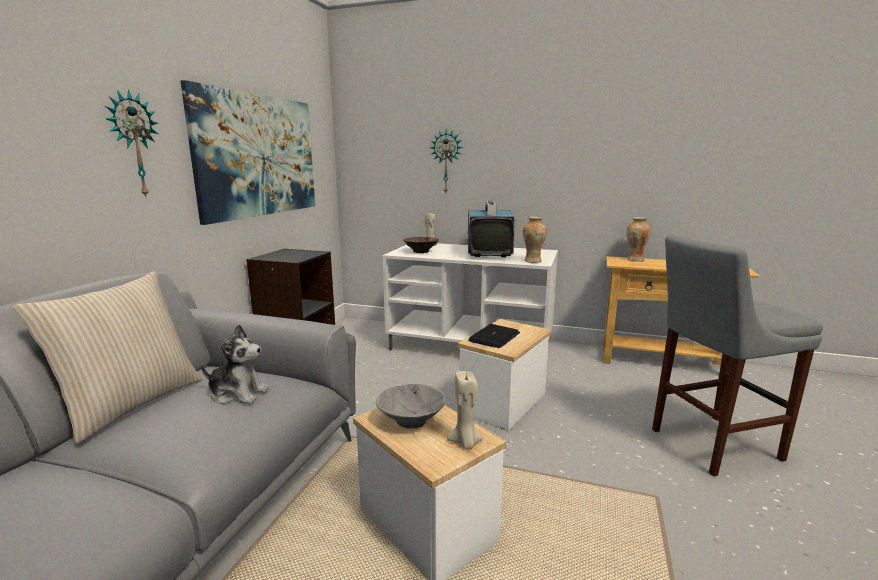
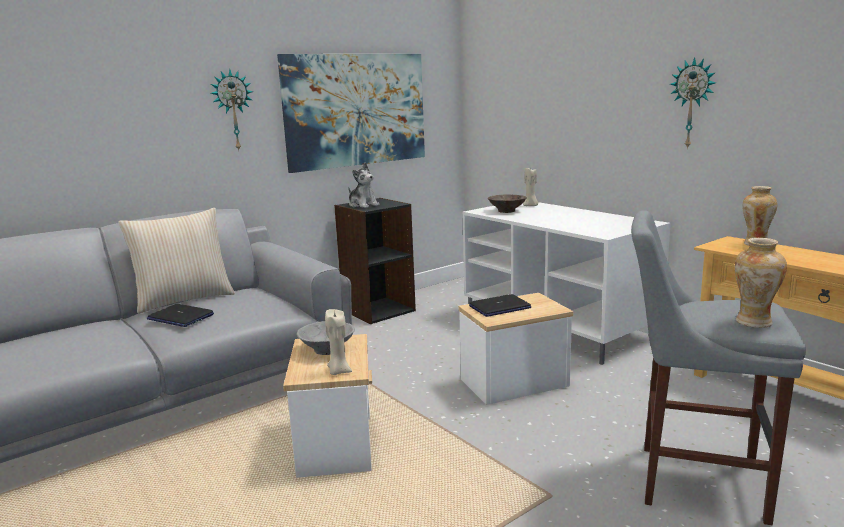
camera: 35 degrees right, 0 degrees up
(168, 430) = (180, 317): none -> laptop
(238, 393) = (241, 306): plush toy -> plush toy (363, 205)
(446, 161) = (557, 109): wall clock -> wall clock (693, 103)
(489, 252) = (577, 218): television -> none
(533, 261) = (601, 232): vase -> vase (753, 322)

